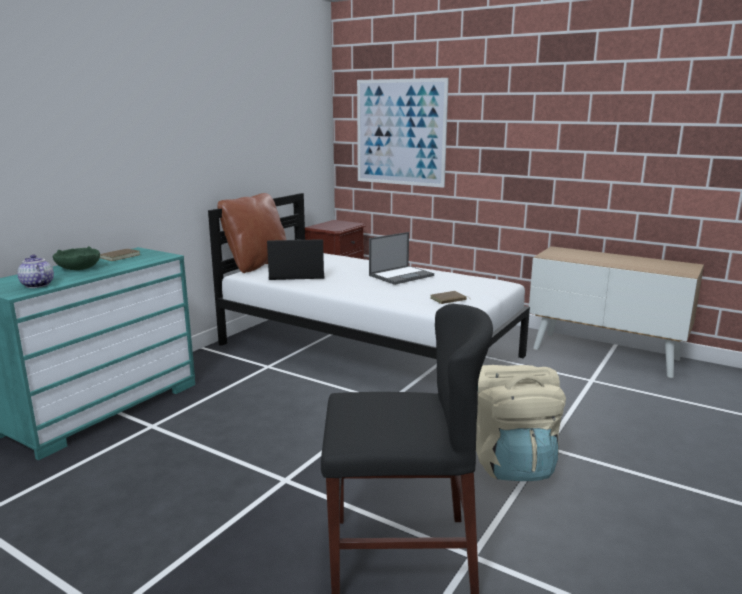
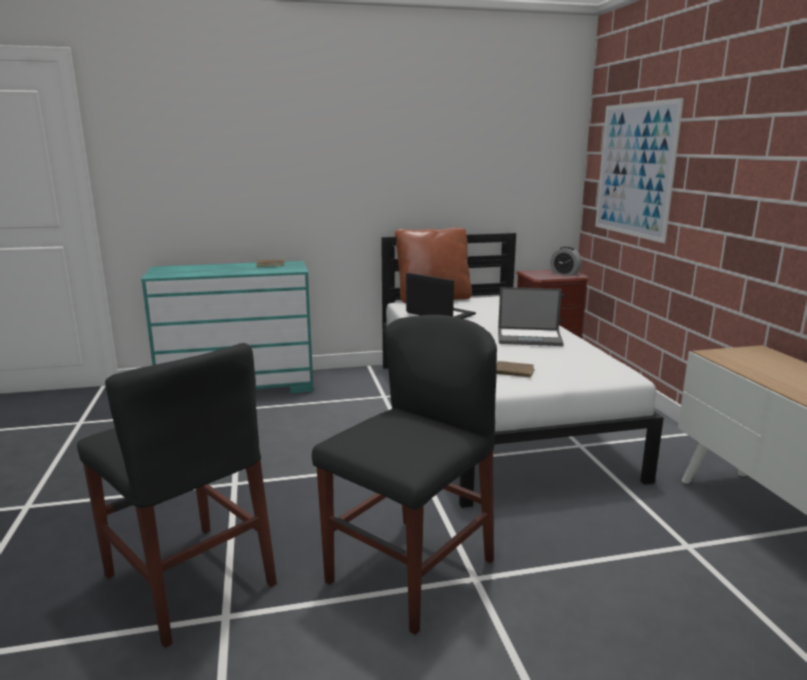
camera: 45 degrees right, 0 degrees up
(36, 285) = (176, 273): teapot -> none
(79, 268) = (227, 268): green bowl -> none
(343, 223) = (565, 273): none -> alarm clock
(512, 463) = (410, 571): beige backpack -> black chair

